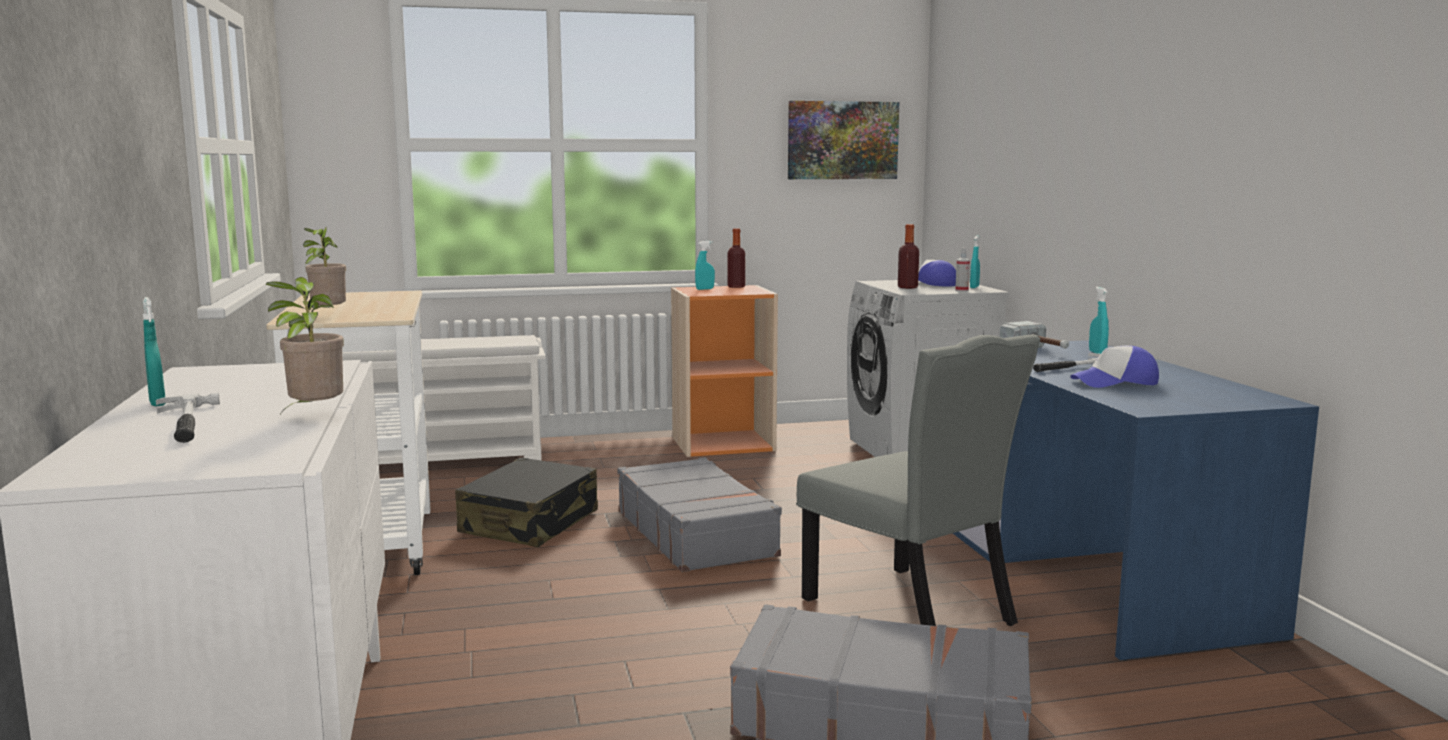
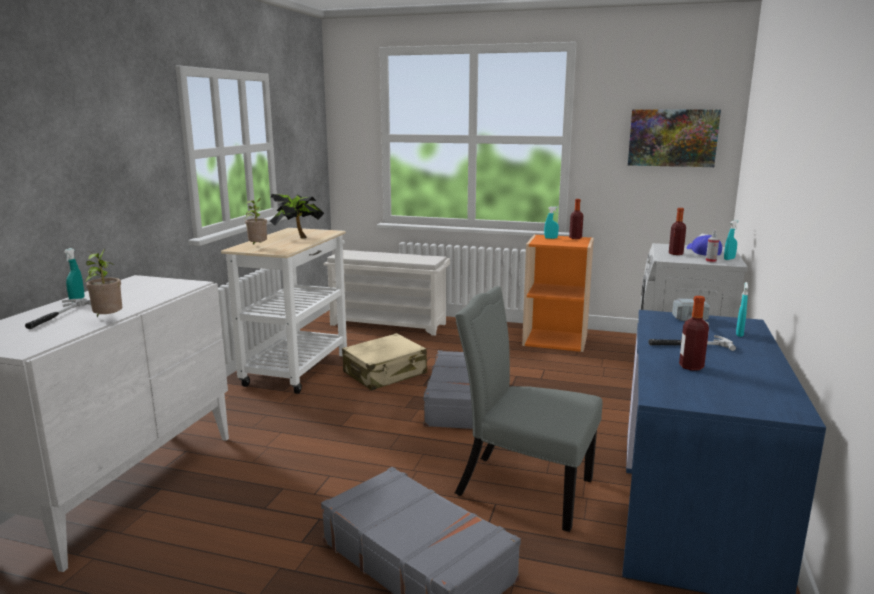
camera: 30 degrees right, 5 degrees up
(362, 301) = (298, 237): none -> potted plant
(530, 523) = (385, 373): black suitcase -> beige suitcase
(908, 608) = (526, 490): grey chair -> grey chair turned 120 degrees clockwise
(1115, 383) = (691, 367): cap -> bottle

